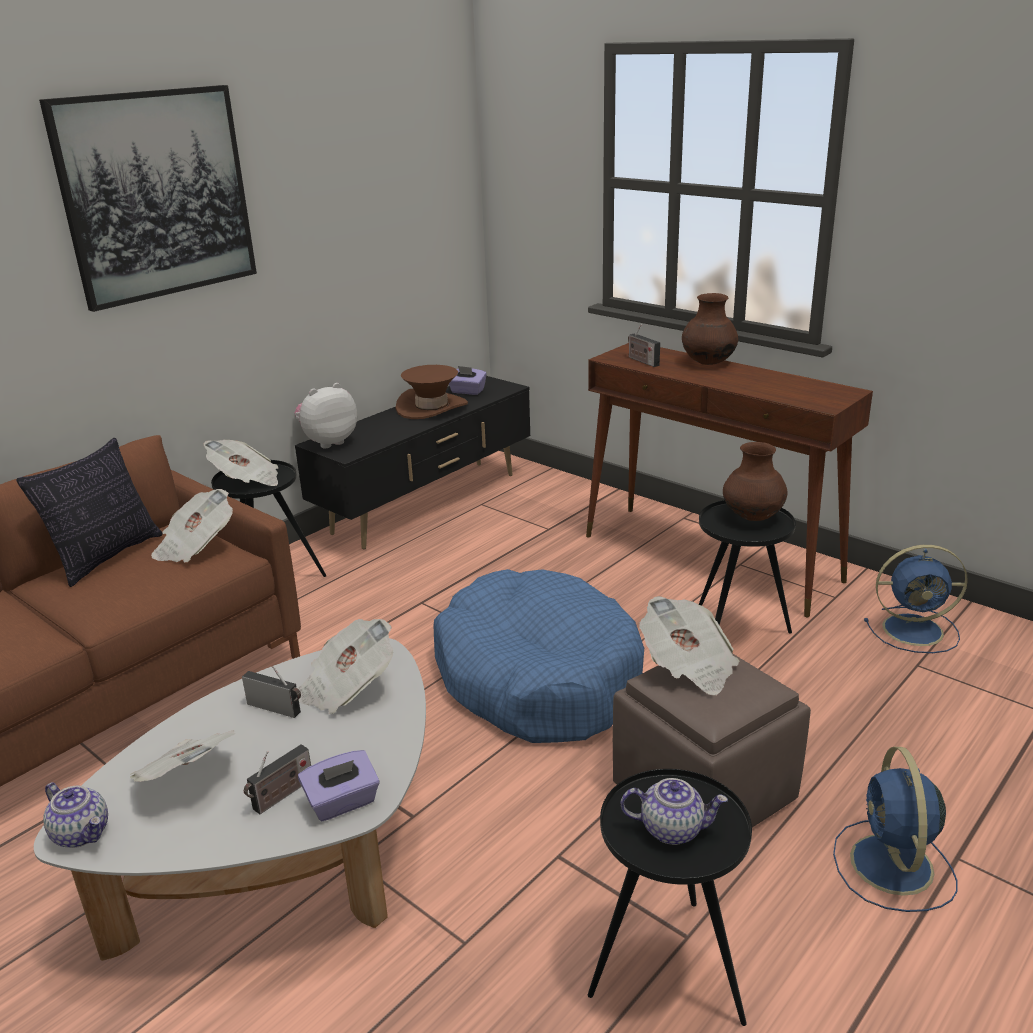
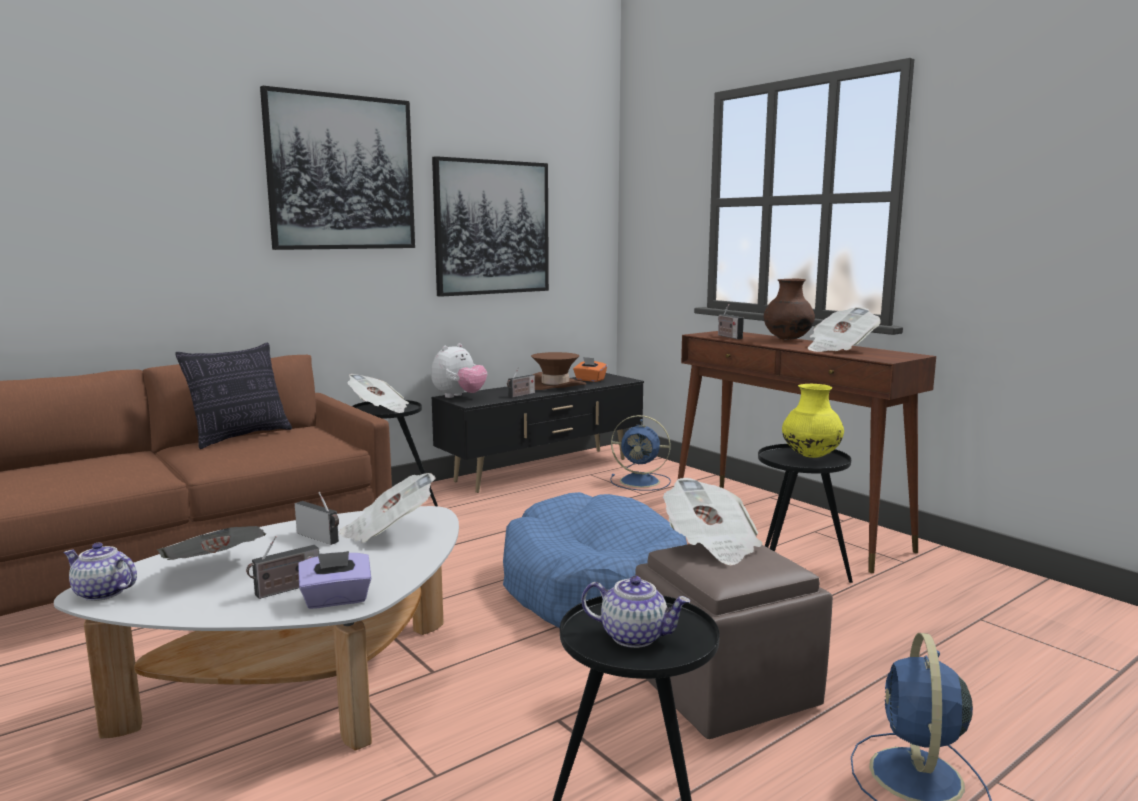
camera: 10 degrees right, 15 degrees down
(82, 833) = (102, 593): teapot -> teapot turned 150 degrees clockwise
(195, 547) = (313, 437): newspaper -> newspaper (839, 349)
(328, 442) = (459, 397): plush toy -> plush toy turned 150 degrees clockwise
(340, 228) = (492, 227): none -> picture
(399, 431) = (521, 395): none -> radio
(467, 391) = (589, 380): purple tissue box -> orange tissue box
(752, 517) = (811, 456): brown vase -> yellow vase
(915, 630) = (983, 593): blue fan -> blue fan (641, 481)

